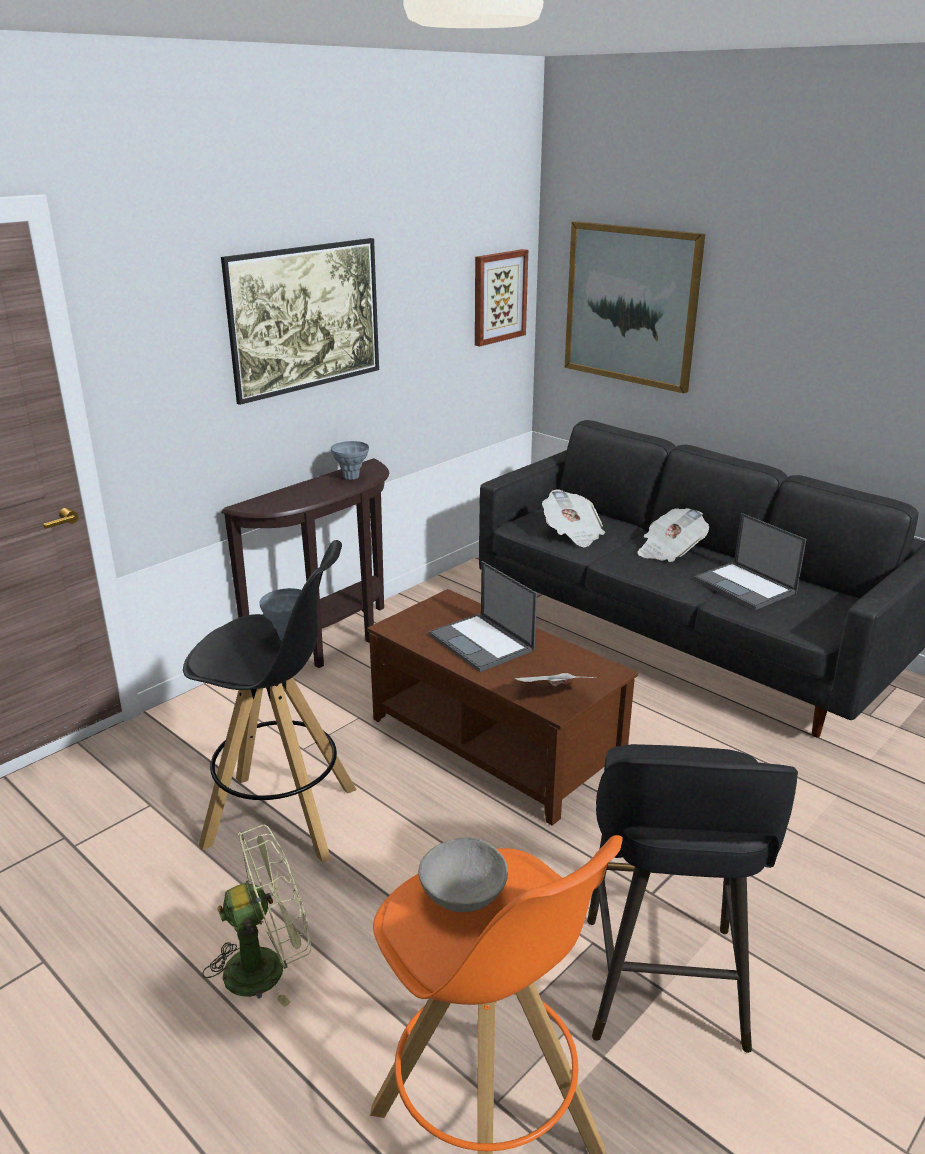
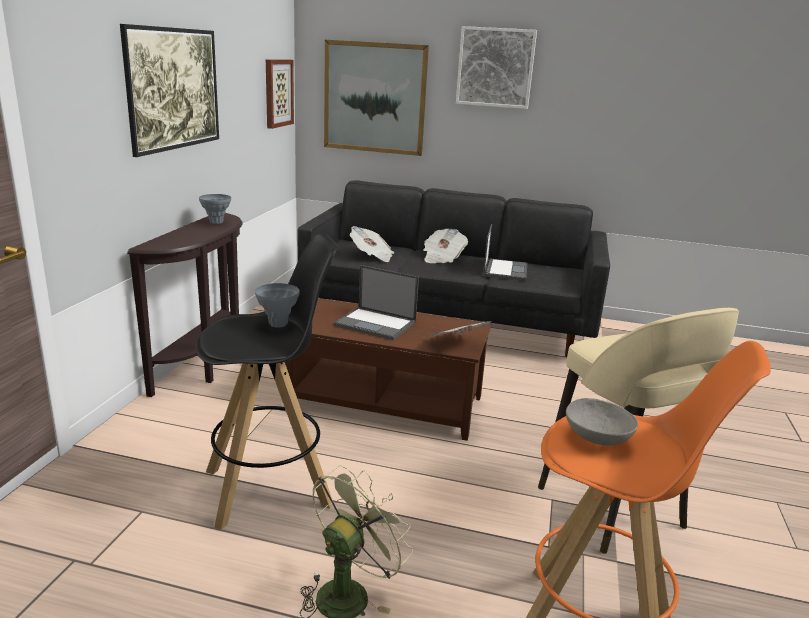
camera: 30 degrees left, 5 degrees down
(663, 987) = (612, 510): black stool -> beige stool
(746, 586) = (505, 270): laptop -> laptop turned 105 degrees counterclockwise
(798, 271) = (495, 67): none -> picture

